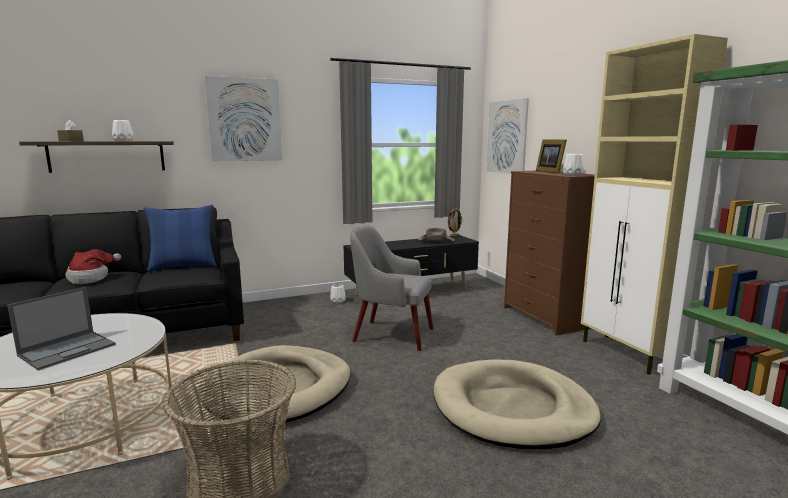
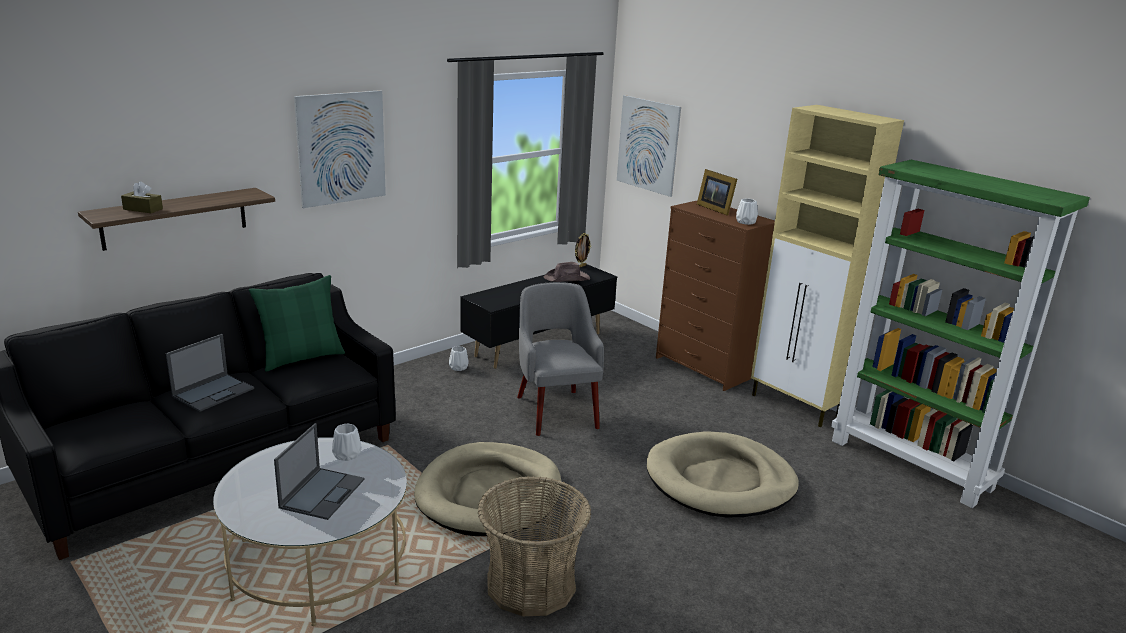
camera: 20 degrees left, 10 degrees up
(91, 278) = (214, 392): hat -> laptop
(123, 141) = (207, 201): white vase -> white vase (346, 455)
(183, 266) = (301, 357): blue pillow -> green pillow
(391, 334) = (556, 410): grey armchair -> grey armchair turned 75 degrees clockwise

